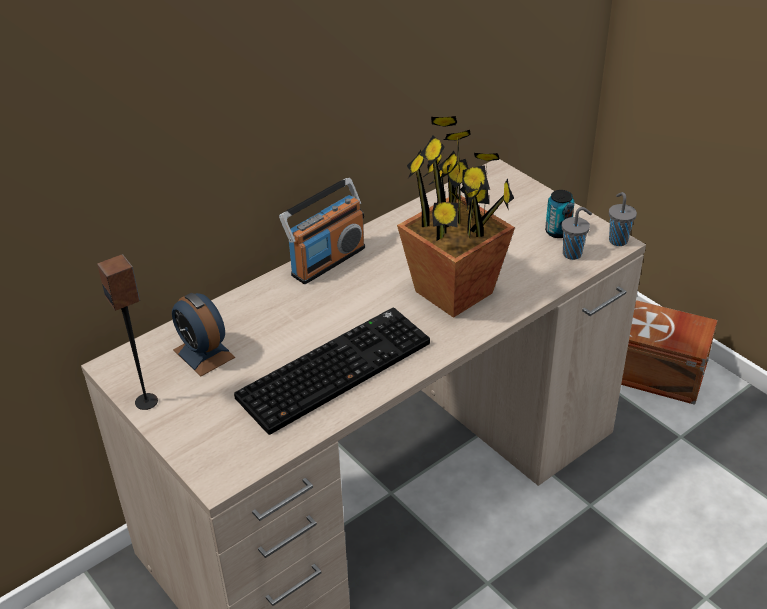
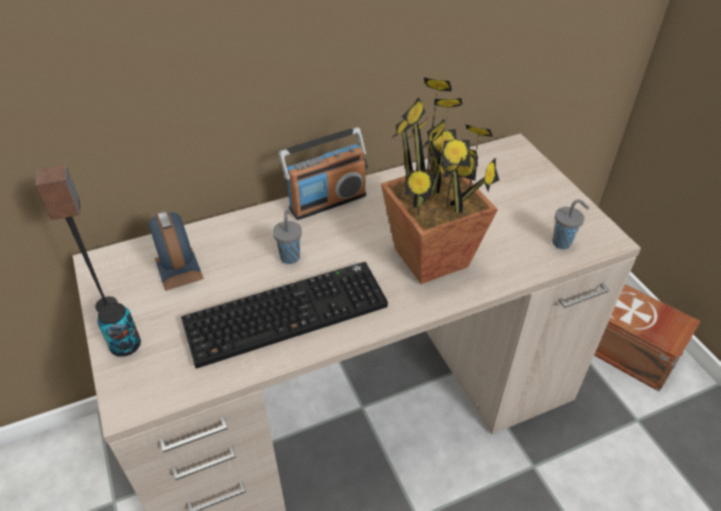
camera: 15 degrees right, 5 degrees up
(557, 232) = (554, 216): can -> can (126, 346)
(617, 240) = (612, 237): grey cup -> grey cup (290, 256)

